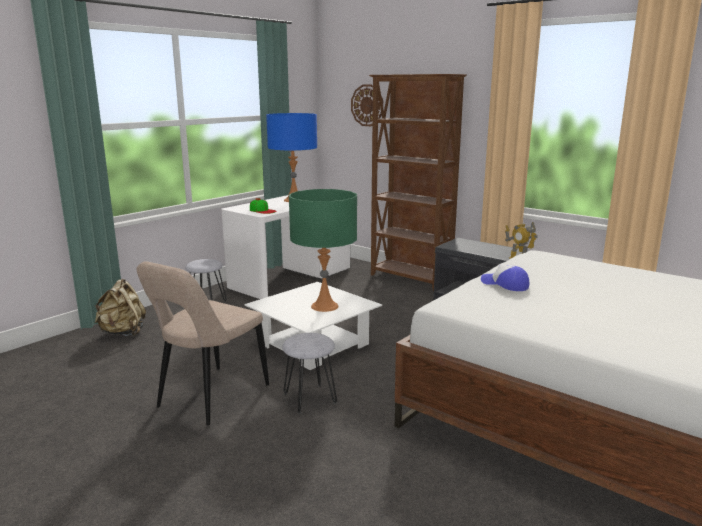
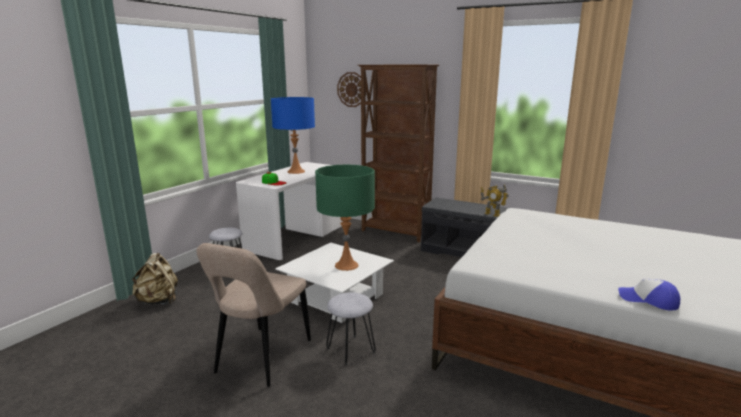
camera: 10 degrees left, 0 degrees up
(505, 284) = (510, 241): cap -> cap (648, 300)

